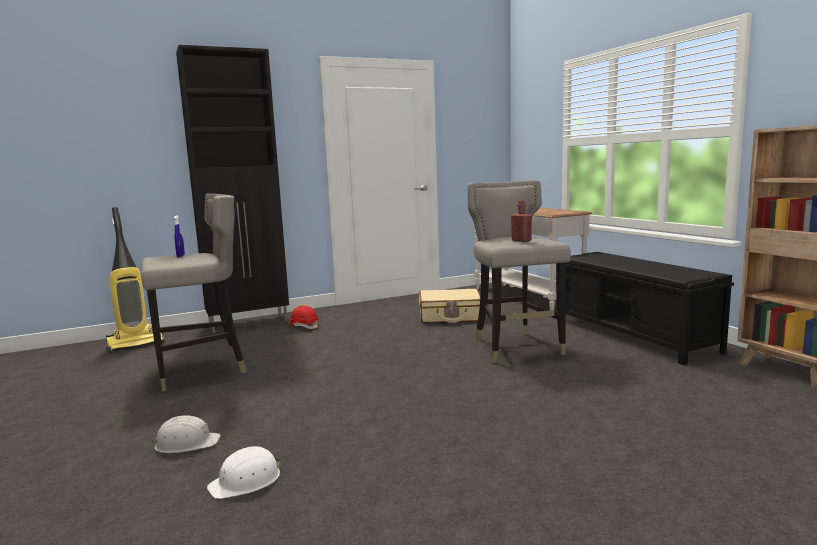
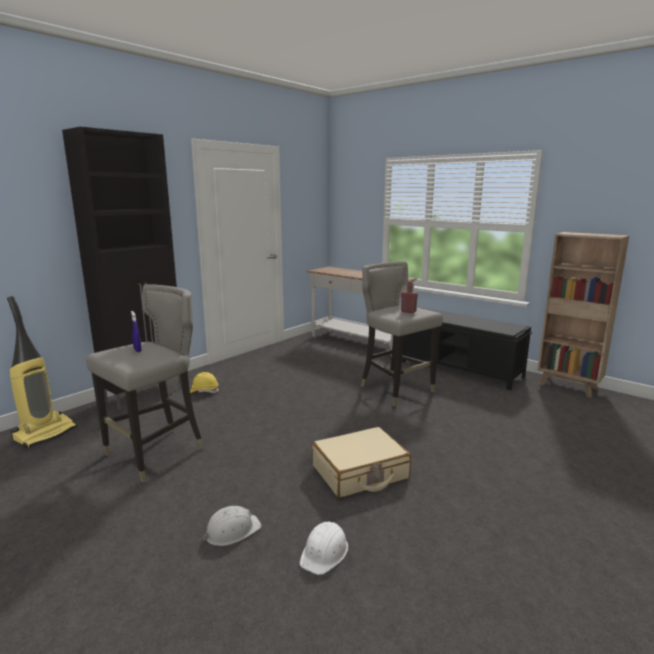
camera: 25 degrees left, 5 degrees up
(303, 327) = (203, 391): red hard hat -> yellow hard hat
(450, 316) = (319, 366): beige suitcase -> beige suitcase (360, 473)

